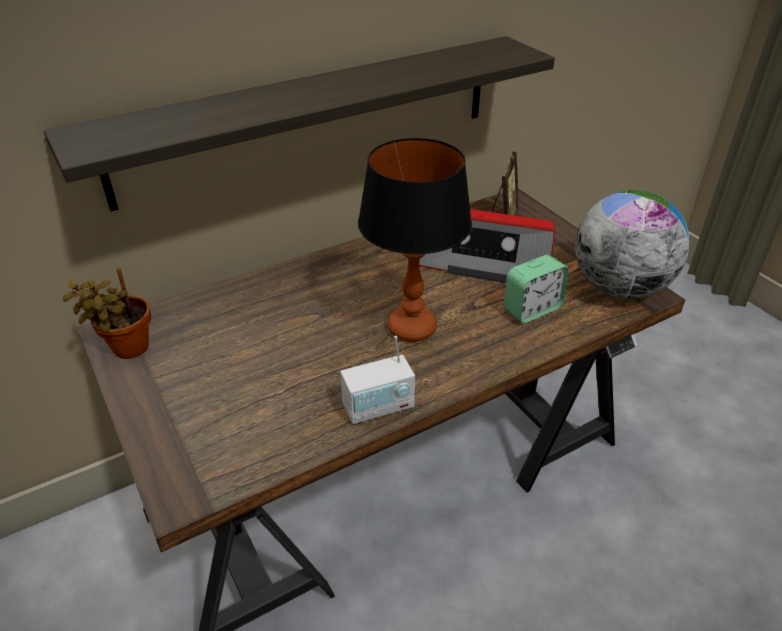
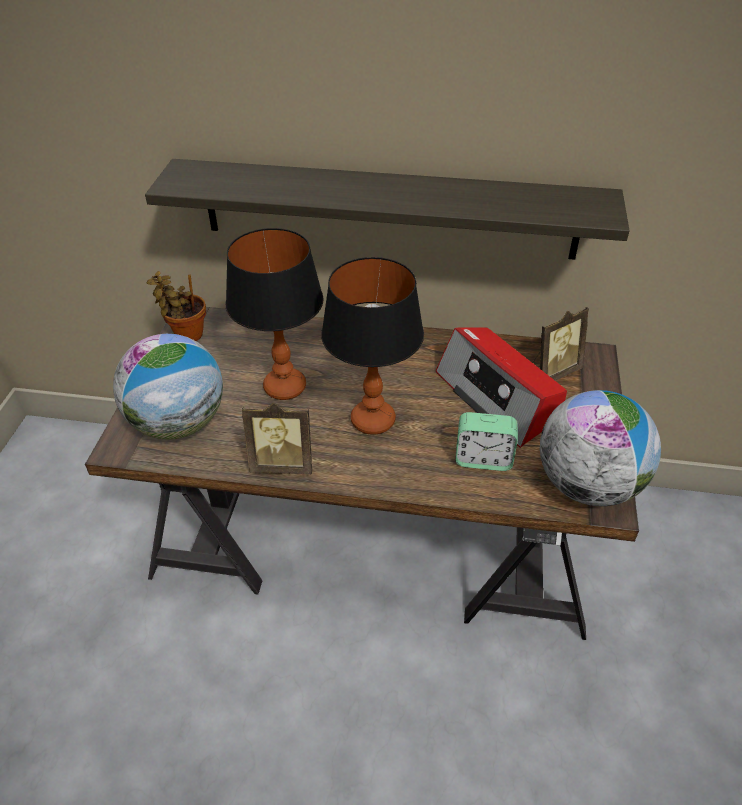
camera: 40 degrees right, 5 degrees up
(224, 433) = (179, 423): none -> globe
(296, 343) = (284, 387): none -> table lamp
(378, 407) = (283, 464): radio -> picture frame

